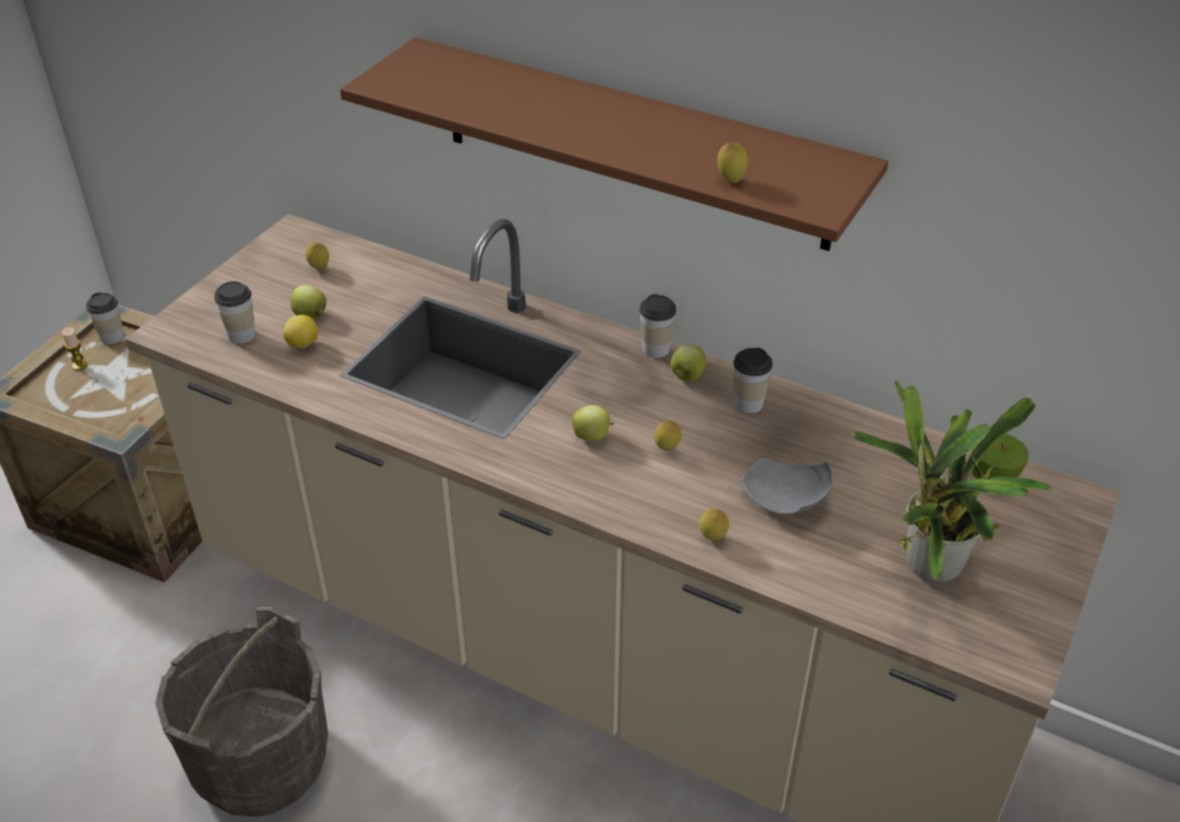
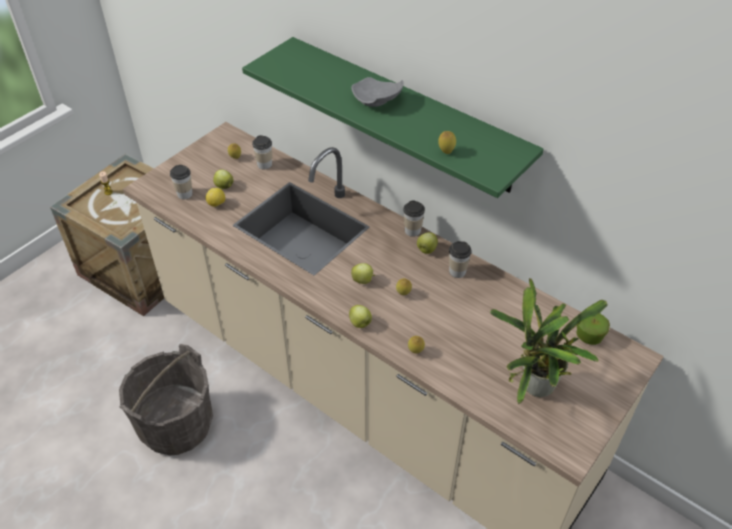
camera: 10 degrees right, 5 degrees up
(112, 337) = (128, 177): cup -> cup (264, 164)
(606, 506) = (360, 323): none -> apple
(633, 144) = (406, 115): brown shelf -> green shelf
(785, 499) = (463, 334): grey plate -> grey plate (376, 100)

